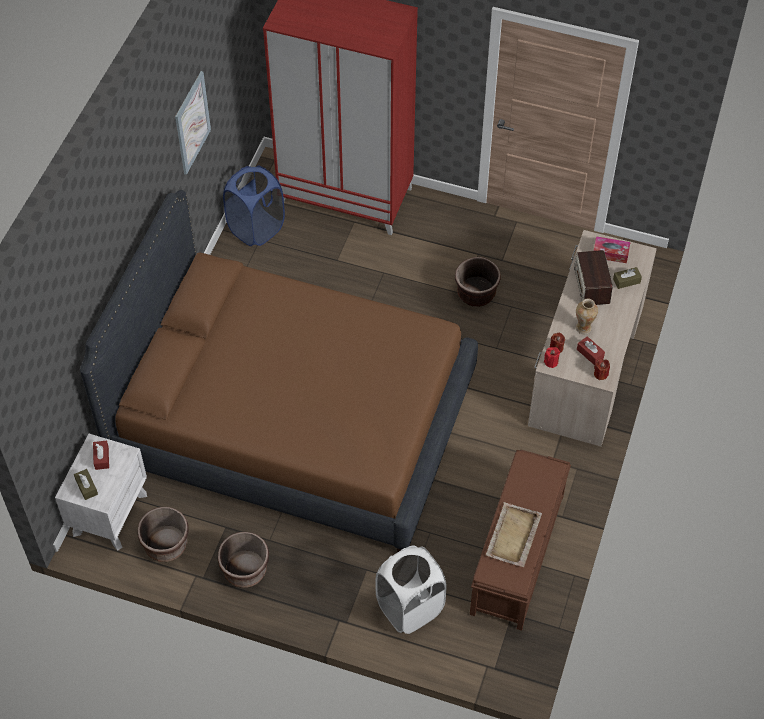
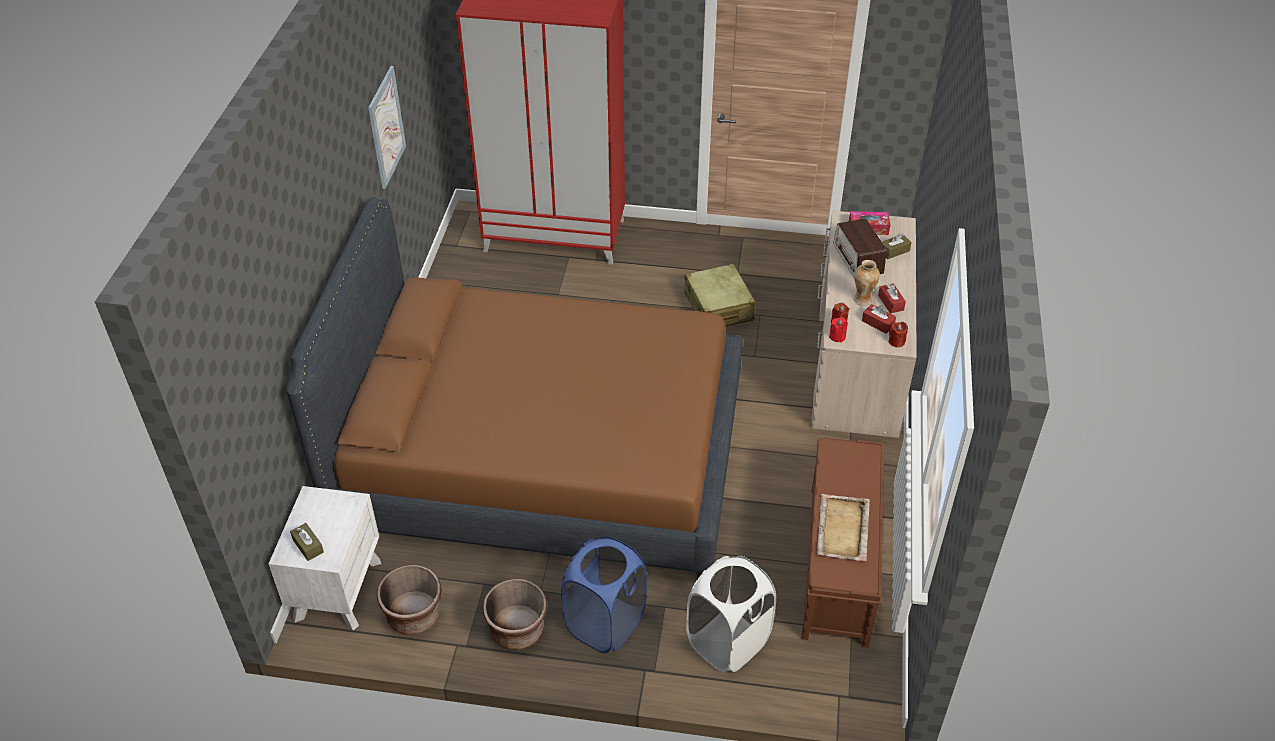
camera: 10 degrees left, 10 degrees down
(101, 458) = (323, 510): red tissue box -> red tissue box (890, 303)
(256, 228) = (462, 275): blue laundry basket -> blue laundry basket (605, 623)
(476, 293) = (718, 307): brown planter -> beige suitcase

